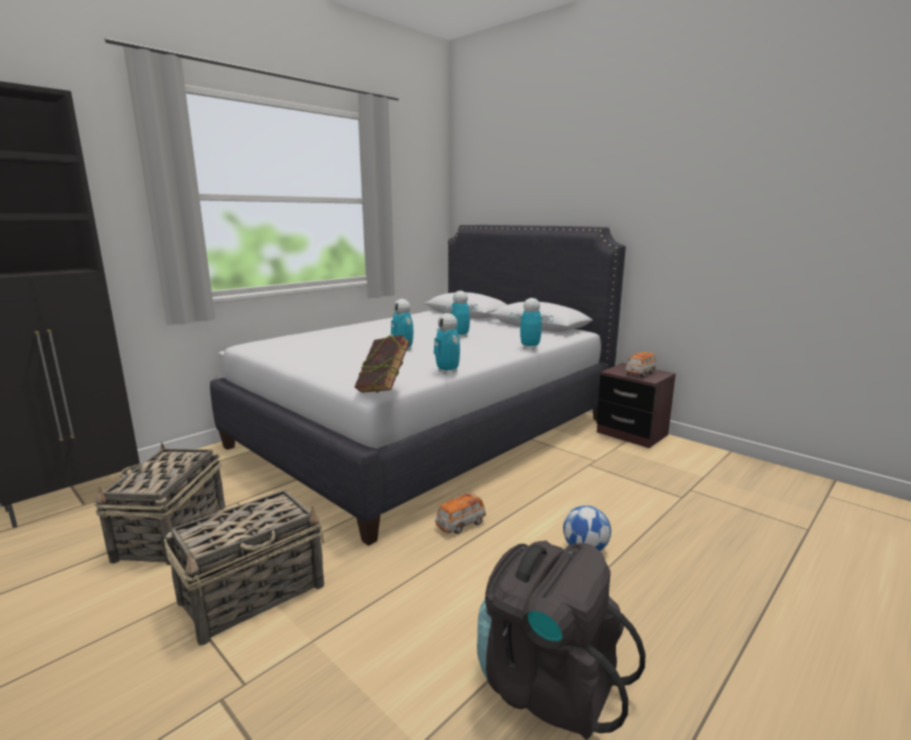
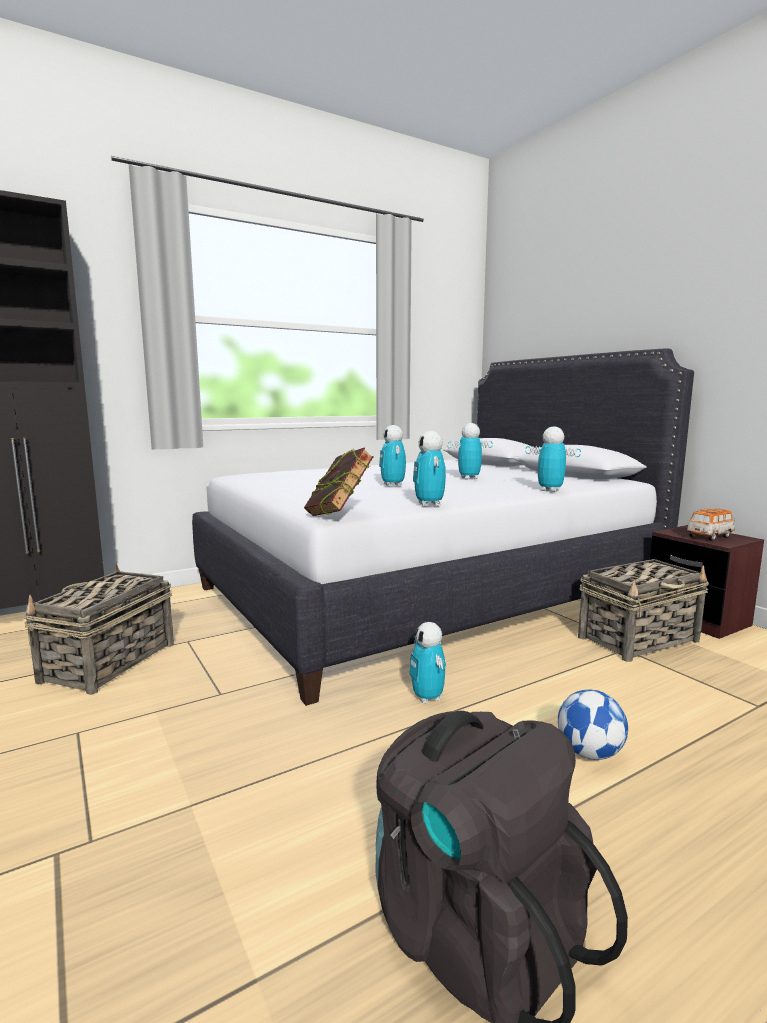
camera: 15 degrees right, 5 degrees down
(254, 593) = (156, 738): basket -> basket (639, 639)
(460, 524) = (427, 698): toy car -> toy robot

